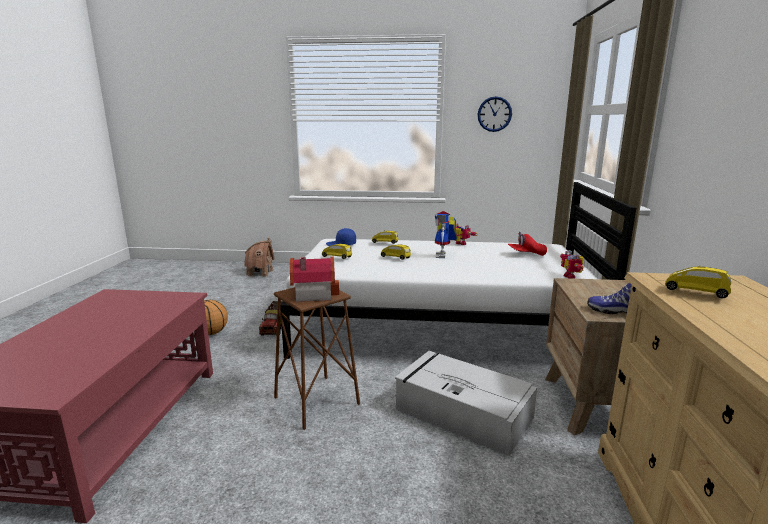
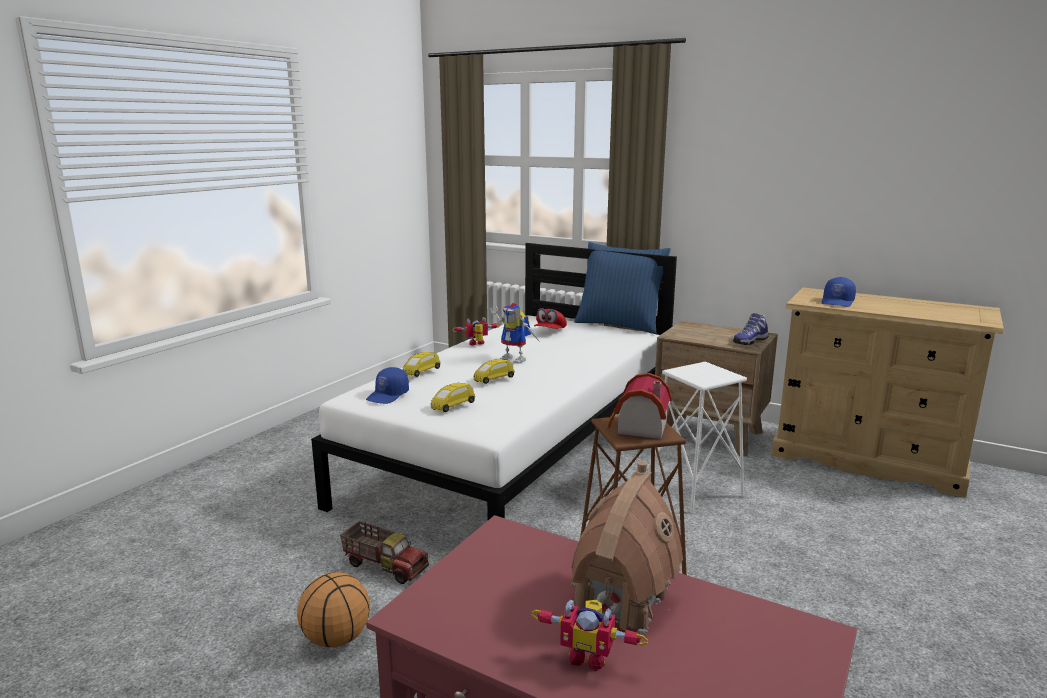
camera: 65 degrees left, 0 degrees up
(260, 273) = (93, 548): toy house -> toy house (620, 598)
(461, 412) = (693, 490): grey storage box -> white stool
(494, 114) = (360, 167): wall clock -> none
(572, 277) = (636, 335): toy robot -> toy robot (588, 657)
(594, 270) = (619, 325): none -> blue pillow
(695, 293) = (838, 302): yellow toy car -> blue cap

